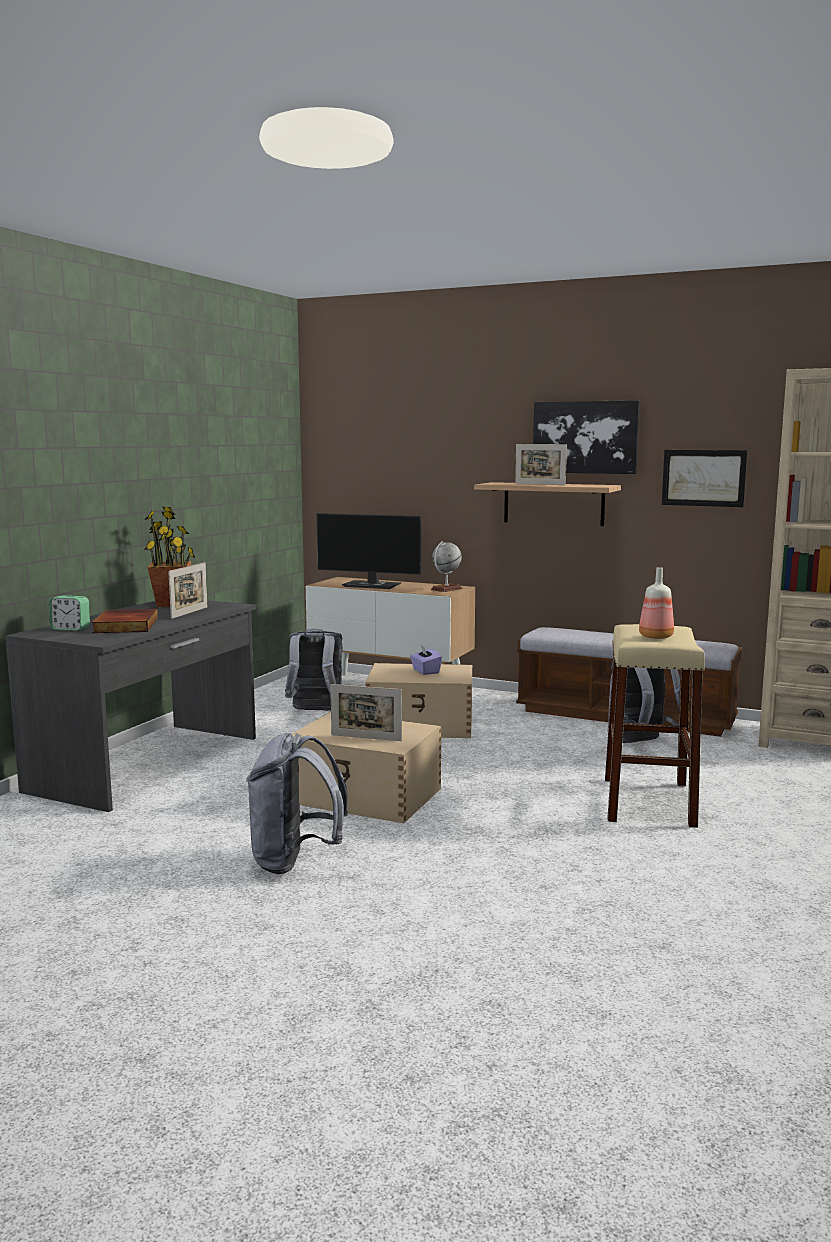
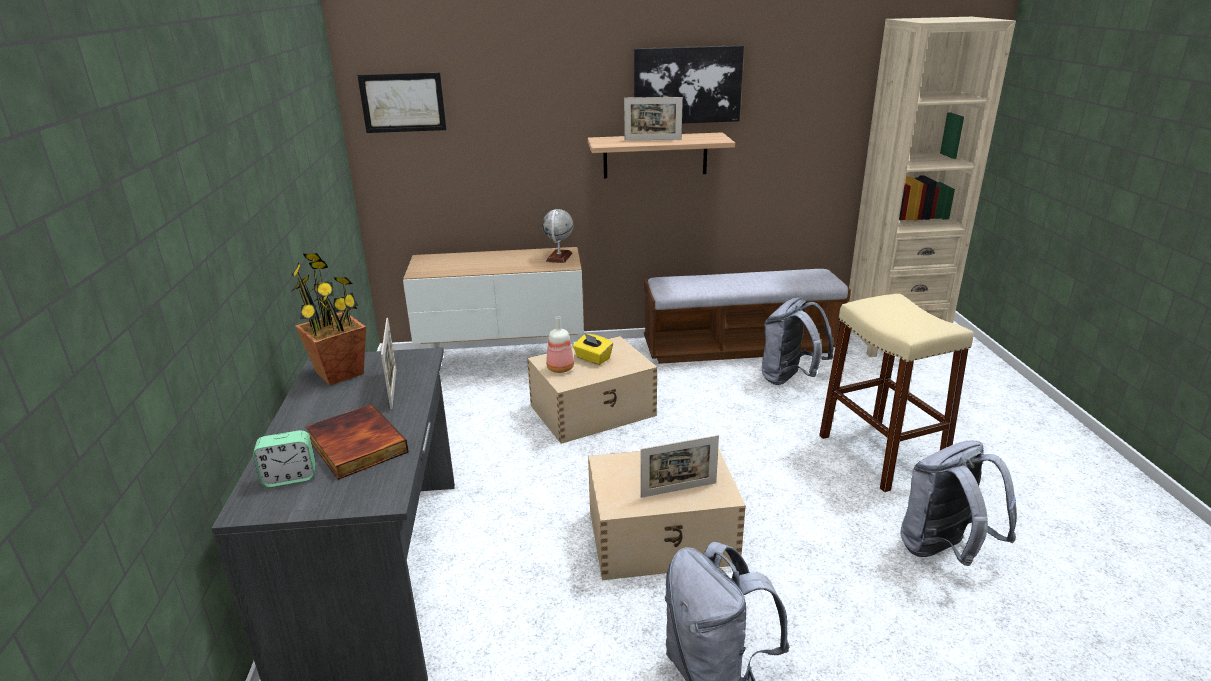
camera: 30 degrees left, 15 degrees up
(315, 711) = (470, 421): grey backpack -> grey backpack (943, 551)
(373, 585) = (477, 265): monitor -> none
(425, 671) = (593, 358): purple tissue box -> yellow tissue box
(655, 636) = (905, 317): bottle -> bottle (559, 368)
(703, 478) = (799, 120): picture -> picture (403, 102)

